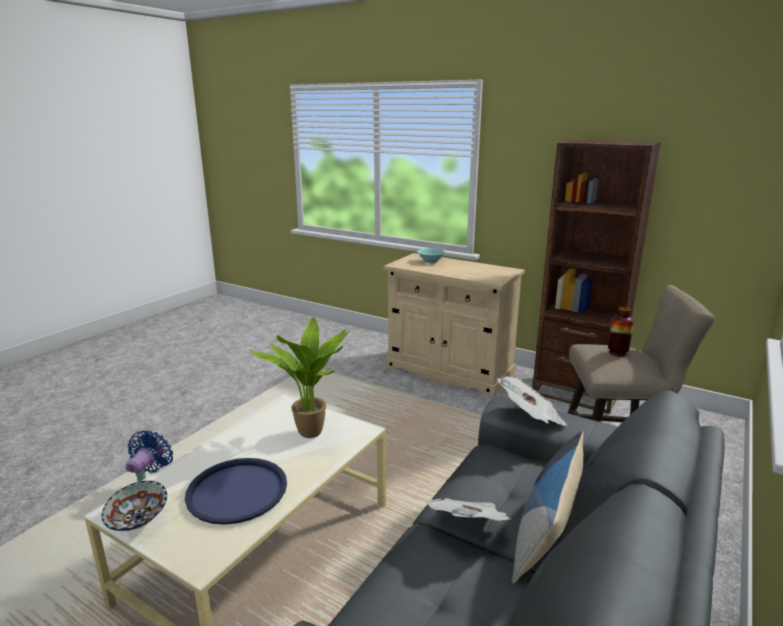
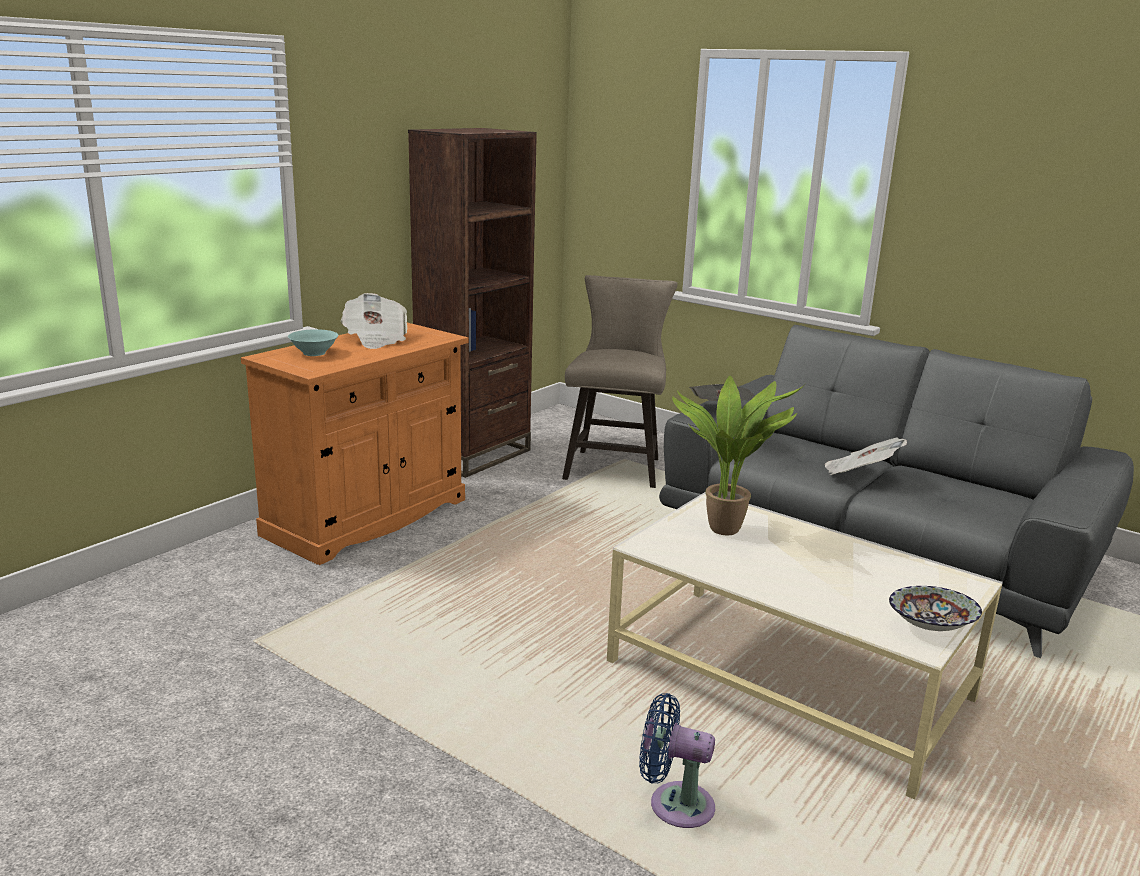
camera: 85 degrees left, 0 degrees up
(237, 491) = (855, 570): blue tray -> none
(449, 371) = (367, 517): beige cabinet -> orange cabinet
(471, 268) = (375, 339): none -> newspaper
(547, 531) = (851, 451): pillow -> none
(617, 353) = (615, 352): vase -> none

